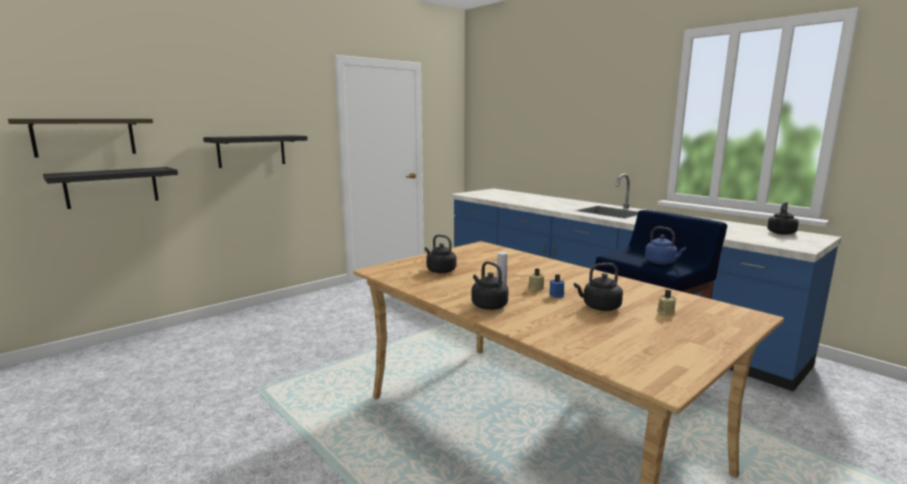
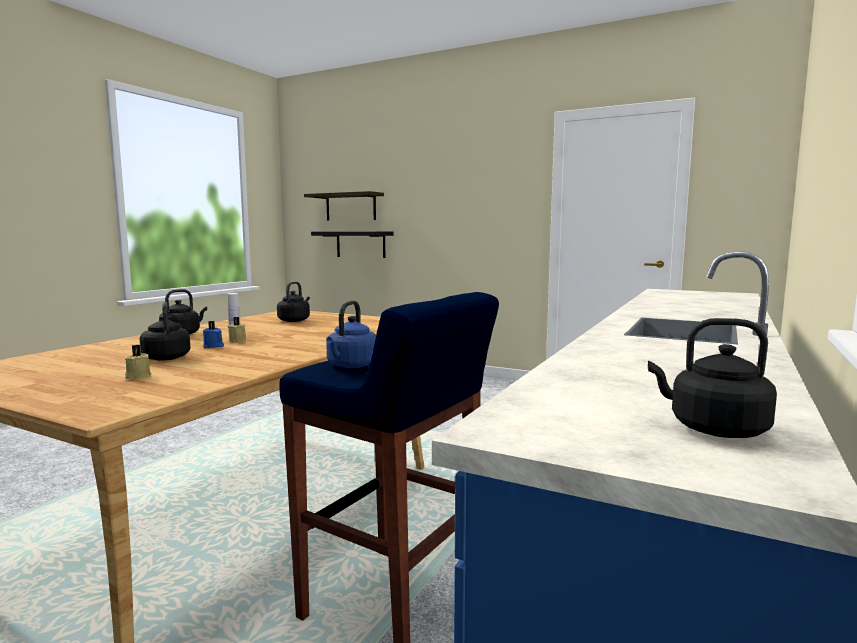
camera: 70 degrees right, 5 degrees down
(251, 151) = (456, 220): black shelf -> none

